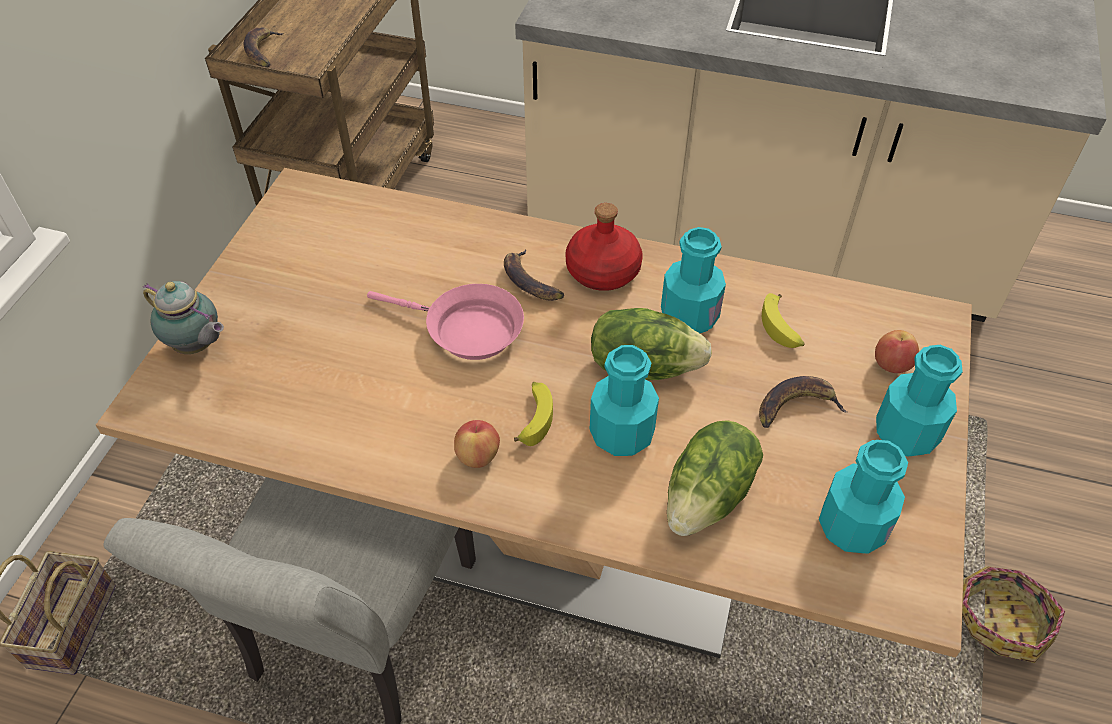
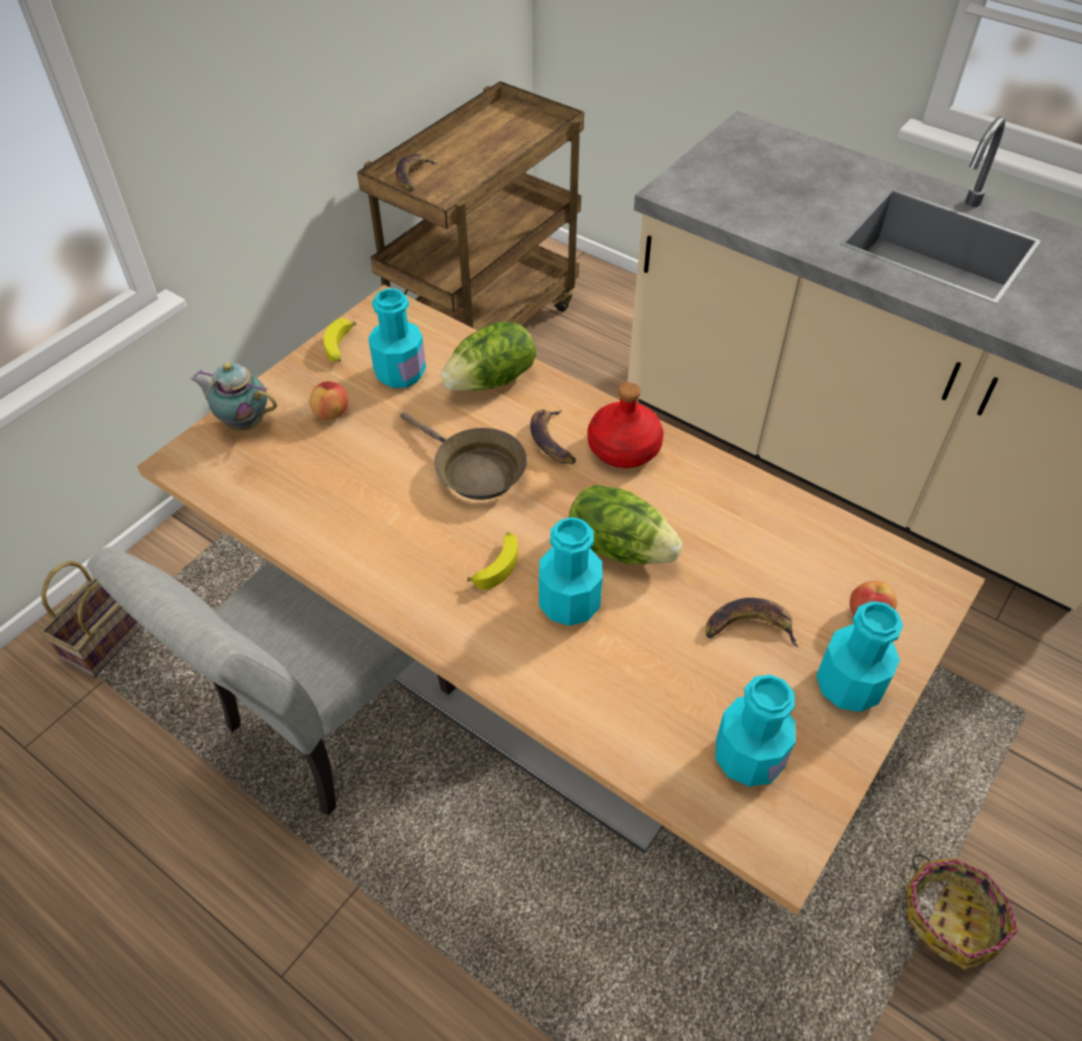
camera: 20 degrees right, 0 degrees up
(197, 346) = (243, 422): teapot -> teapot turned 150 degrees clockwise
(467, 330) = (474, 470): pink frying pan -> brown frying pan
(478, 456) = (431, 584): apple -> apple (332, 413)
(689, 316) = (685, 512): turquoise bottle -> turquoise bottle (400, 373)
(709, 497) = (623, 686): lettuce -> lettuce (492, 381)
(781, 328) = (772, 548): banana -> banana (340, 347)

